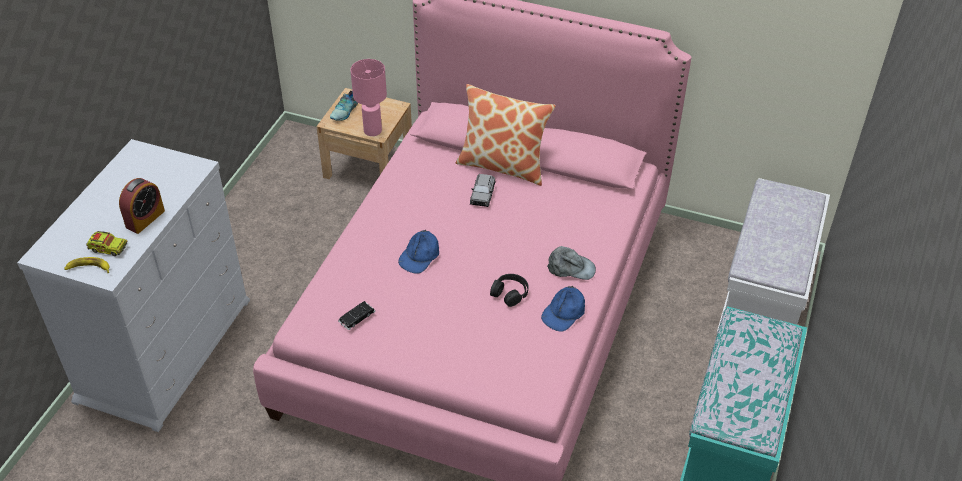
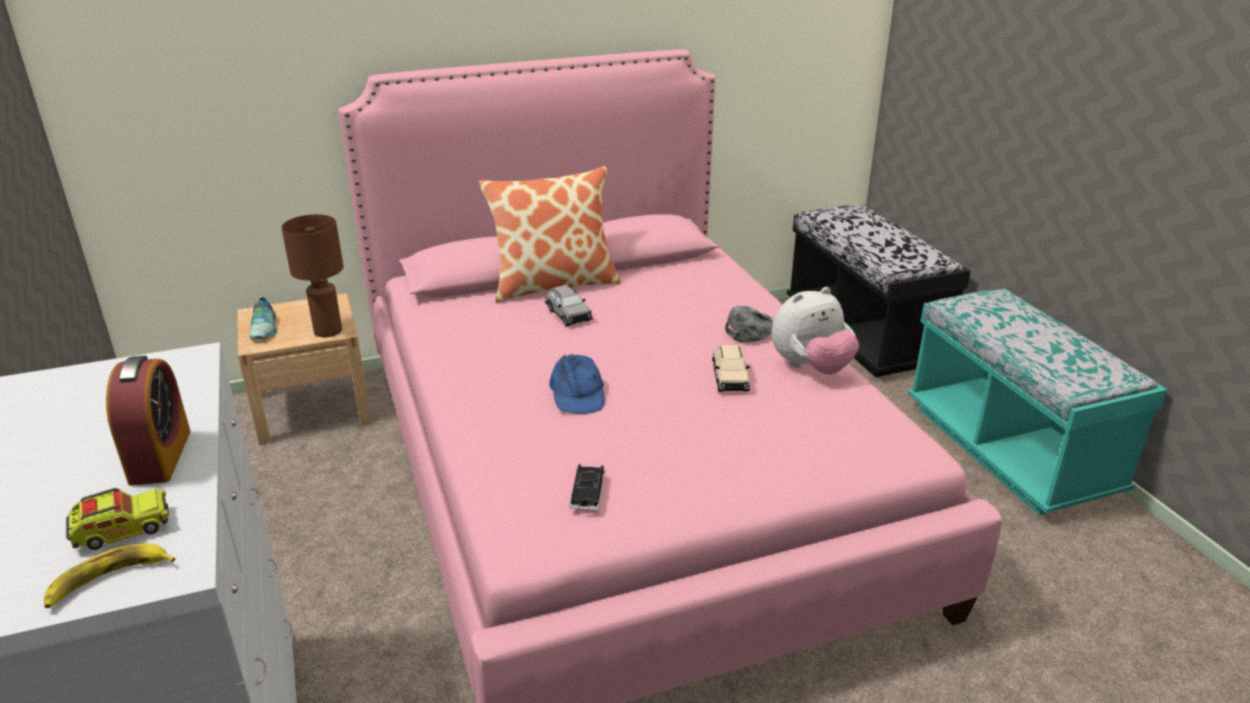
camera: 40 degrees left, 15 degrees down
(373, 130) = (328, 331): pink table lamp -> brown table lamp
(510, 293) = (730, 379): black headphones -> beige toy car
(564, 312) = (810, 368): blue cap -> plush toy
(764, 297) = (863, 334): white bench -> black bench

